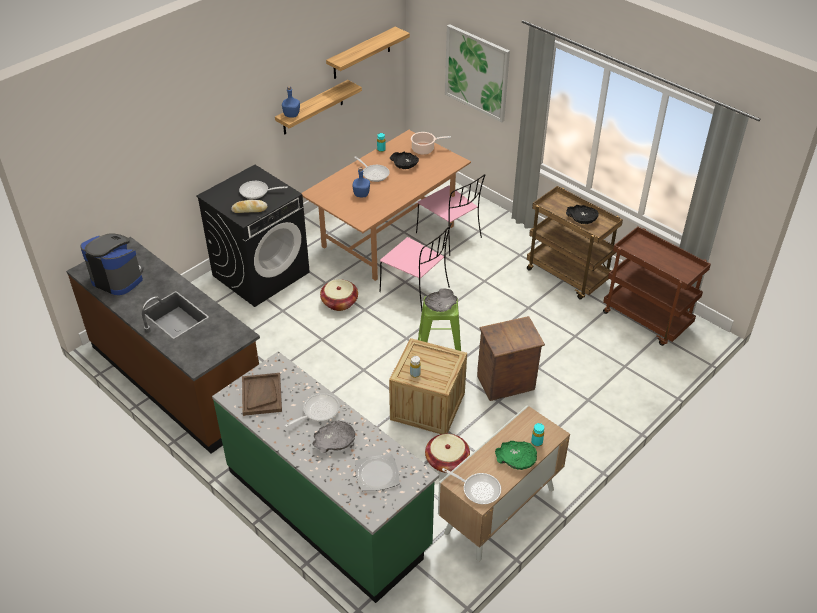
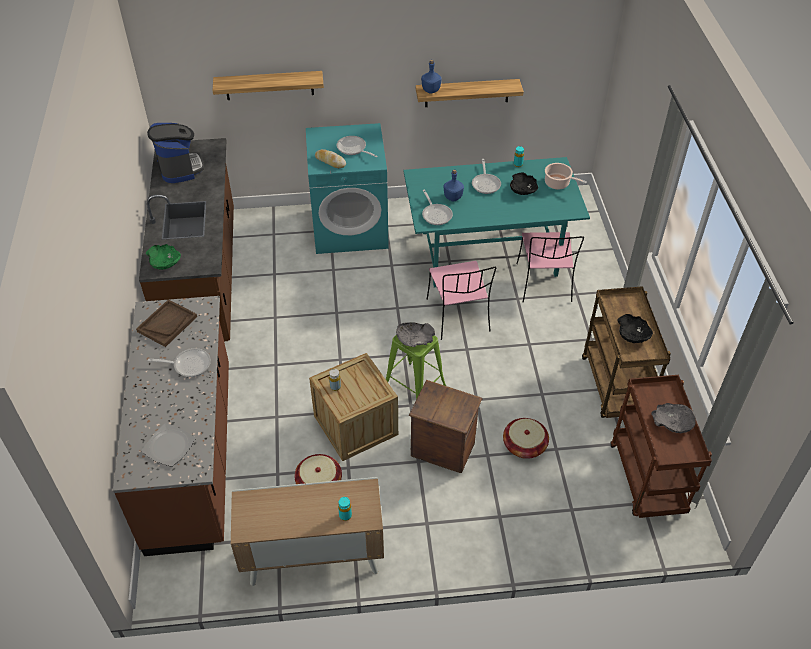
camera: 40 degrees right, 5 degrees up
(261, 273) = (350, 228): black washing machine -> turquoise washing machine
(328, 508) = (192, 456): green counter -> brown counter
(334, 442) = (171, 397): grey bowl -> grey bowl (672, 422)
(339, 302) = (384, 289): basket -> basket (524, 445)
(361, 53) = (544, 57): shelf -> shelf (269, 85)
(388, 235) = (489, 252): brown dining table -> turquoise dining table
(477, 72) = (641, 126): picture -> none
(478, 489) = (253, 519): frying pan -> frying pan (436, 214)
(516, 459) = (311, 517): green bowl -> green bowl (164, 261)

